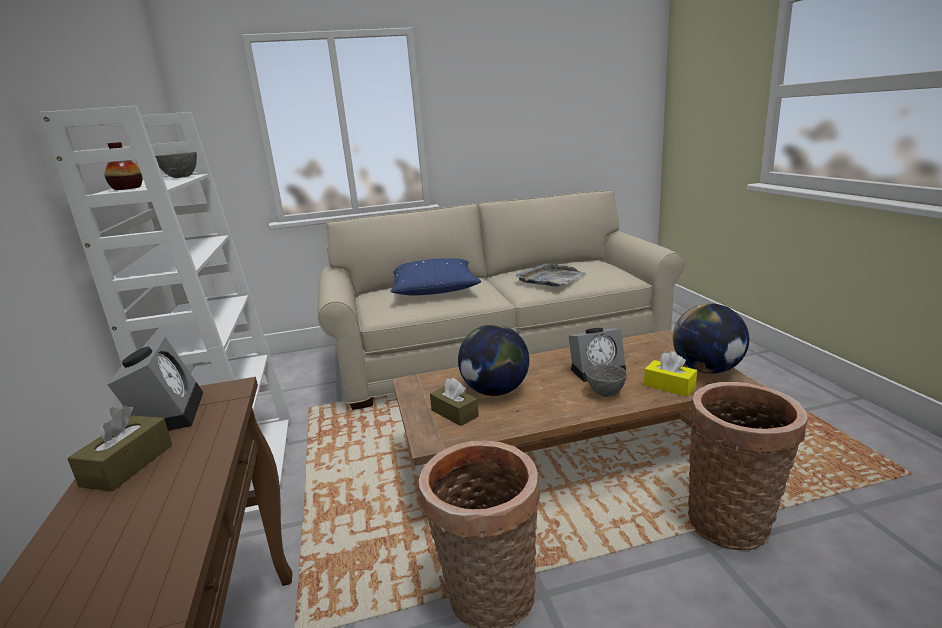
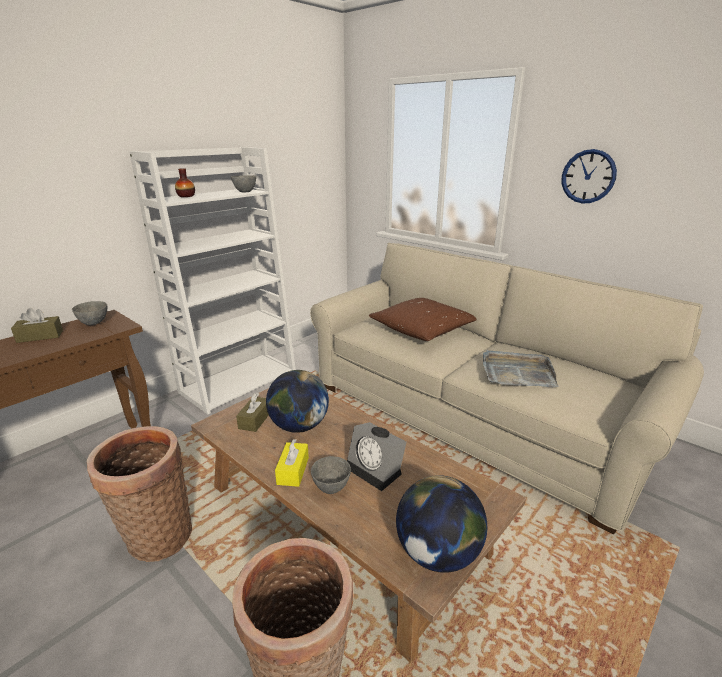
camera: 55 degrees right, 5 degrees up
(167, 412) = (94, 323): alarm clock -> grey bowl
(434, 289) = (422, 329): blue pillow -> brown pillow
(491, 119) = (588, 176): none -> wall clock
(669, 386) = (374, 529): yellow tissue box -> yellow tissue box (293, 471)

